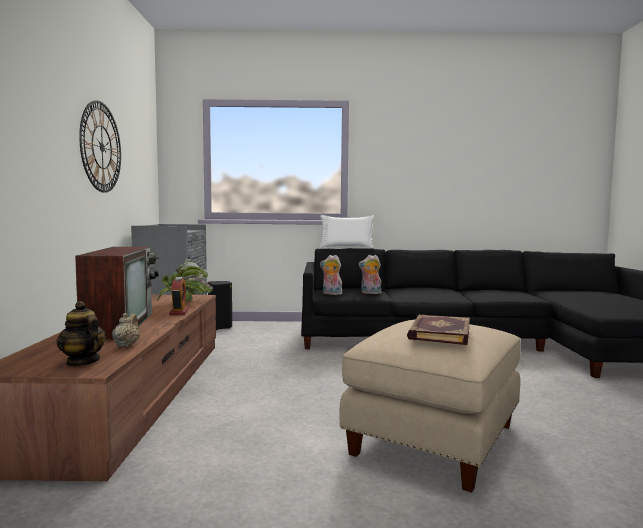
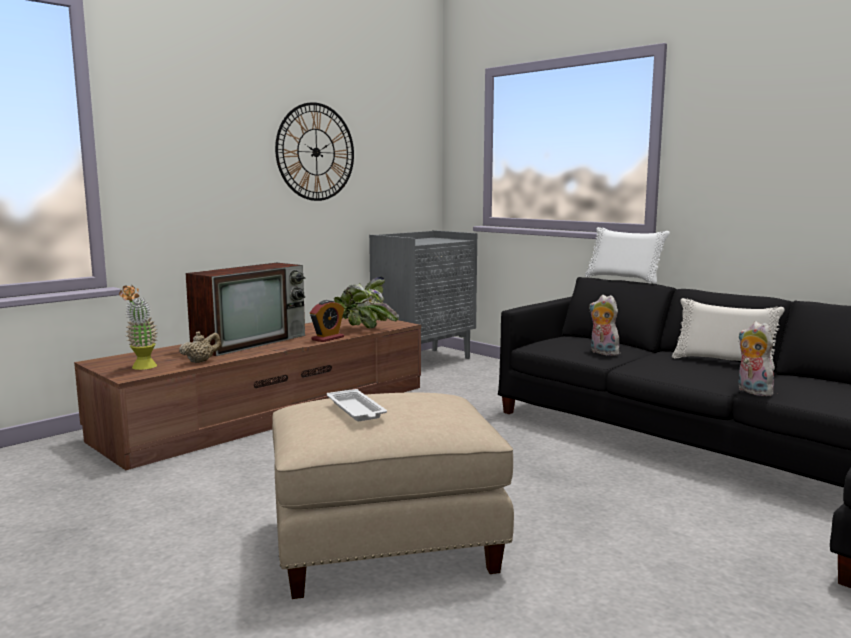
camera: 45 degrees right, 5 degrees up
(82, 362) = (142, 368): teapot -> potted plant
(220, 327) = (477, 366): black speaker -> none
(331, 294) = (546, 345): plush toy -> plush toy (751, 391)
(434, 288) = (723, 362): none -> white pillow
(438, 332) = (356, 410): book -> white tray

